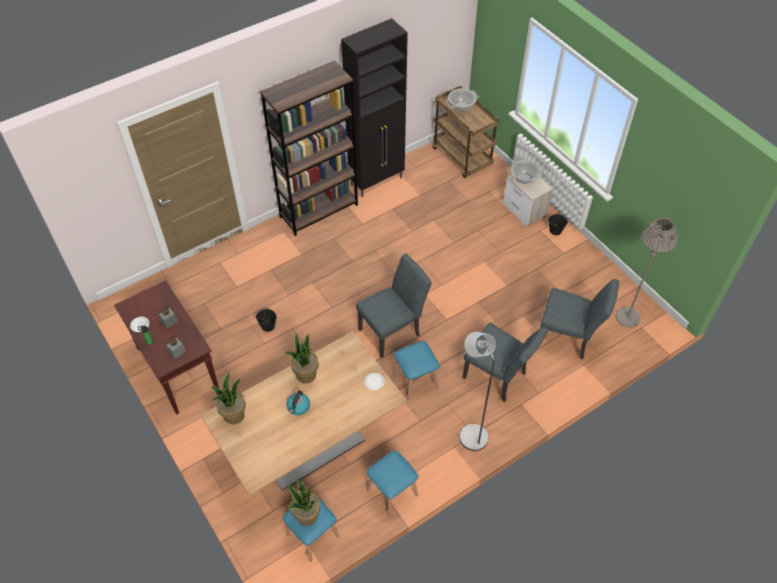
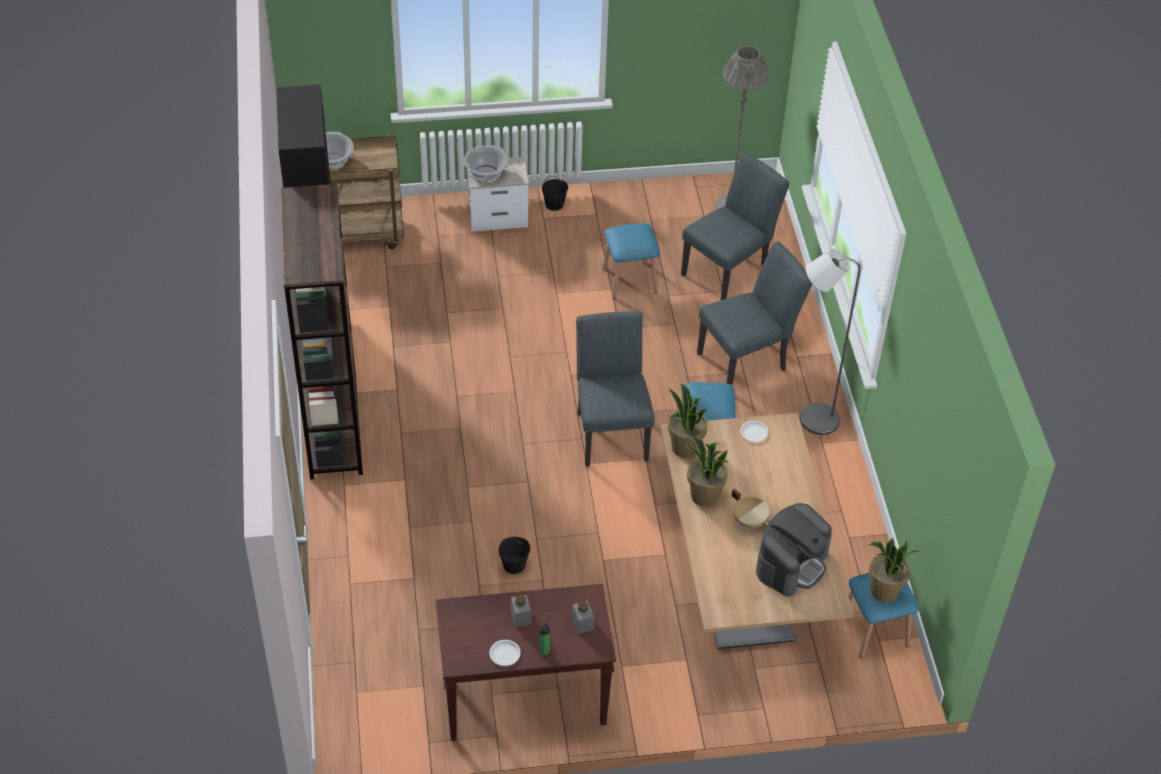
camera: 65 degrees left, 5 degrees down
(234, 415) = (726, 592): potted plant -> potted plant (684, 448)
(274, 443) = (791, 564): none -> coffee machine
(298, 407) = (749, 521): kettle -> beige cooking pot
(392, 492) = (854, 528): blue stool -> blue stool (629, 280)

